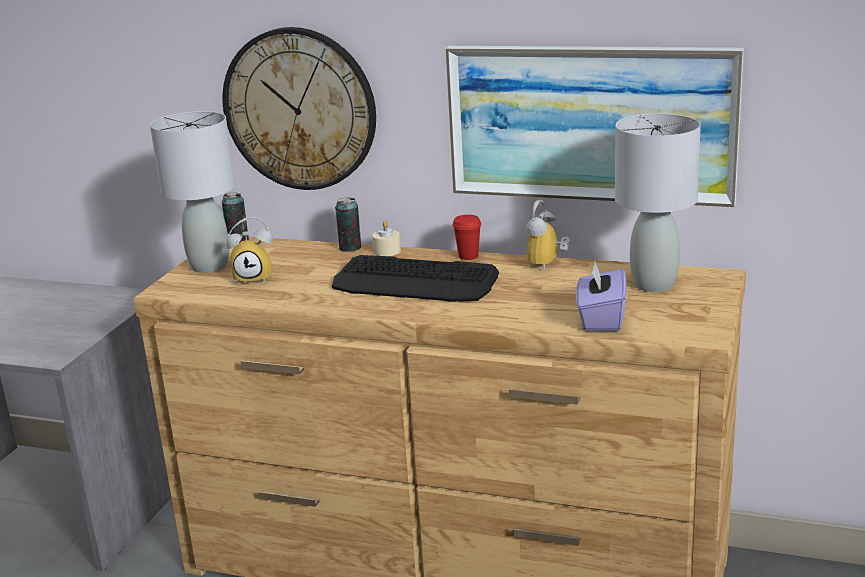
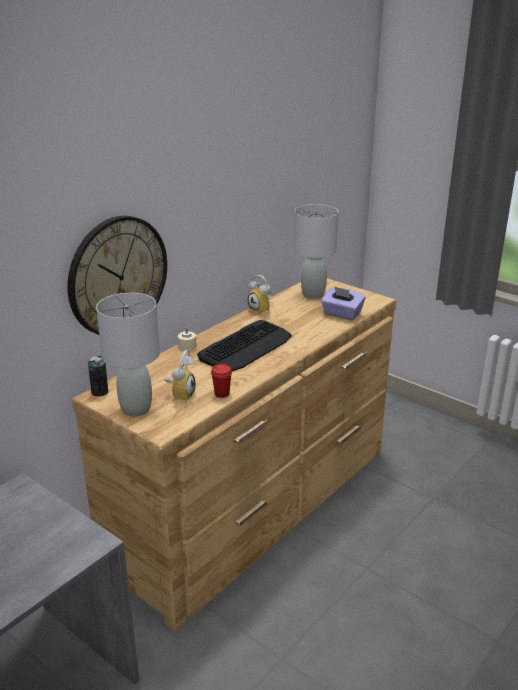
camera: 70 degrees left, 5 degrees up
(350, 248) = (166, 356): can -> none
(468, 256) = (224, 326): red cup -> red cup (222, 394)
(590, 123) = (258, 224): picture -> none

